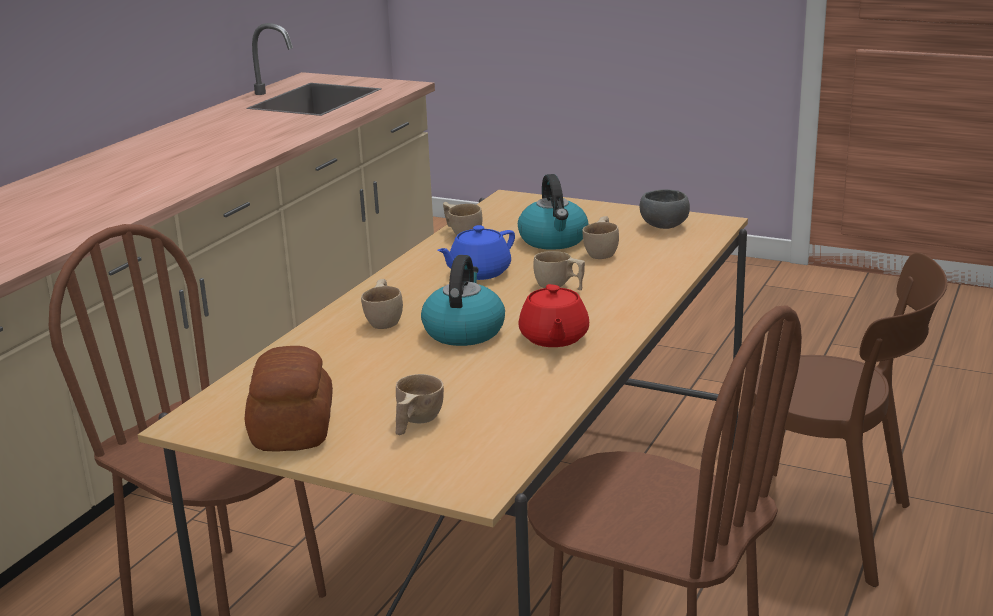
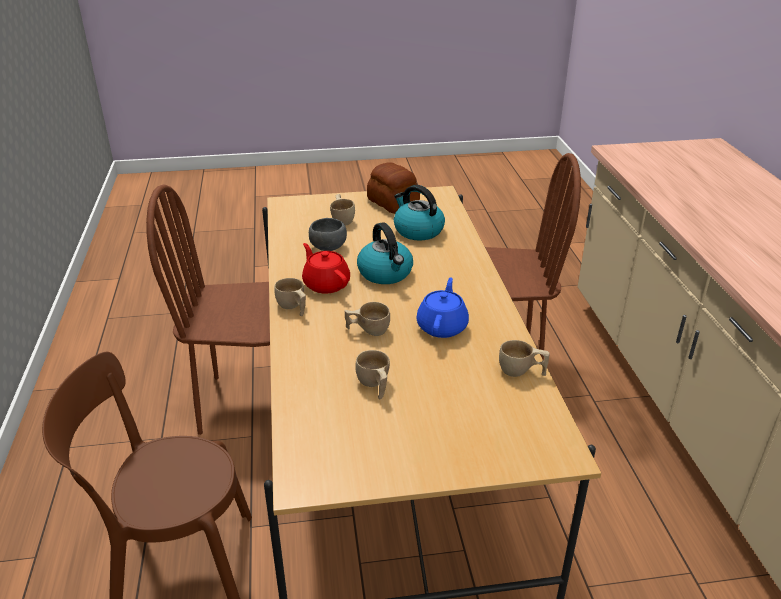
camera: 145 degrees right, 10 degrees up
(385, 319) = (443, 267): beige cup -> beige cup (293, 308)
(554, 240) = (432, 389): kettle -> kettle (417, 230)
(664, 227) = (351, 452): grey bowl -> grey bowl (327, 246)

